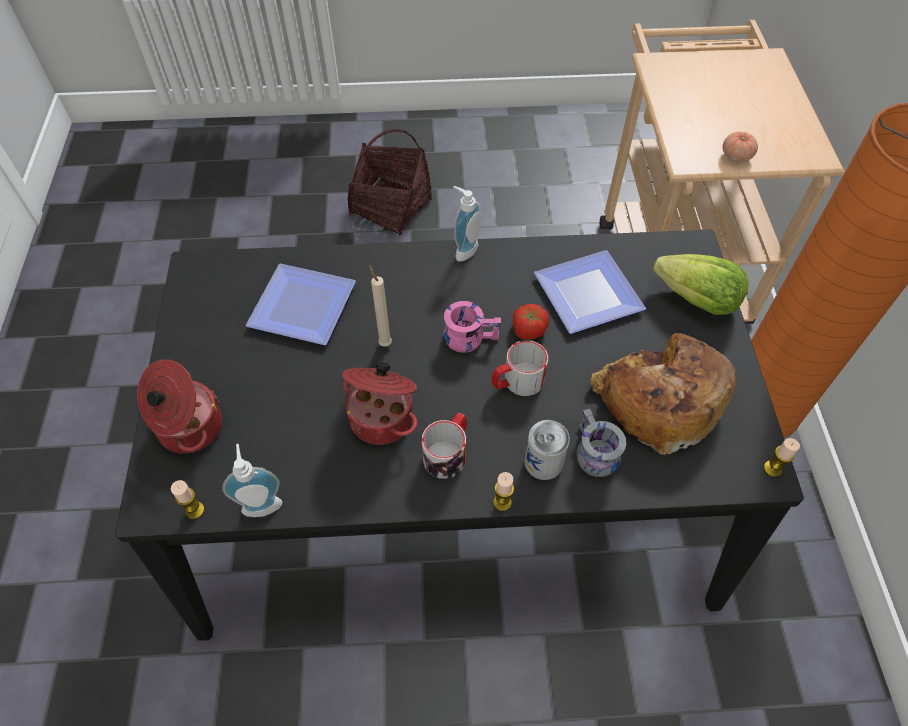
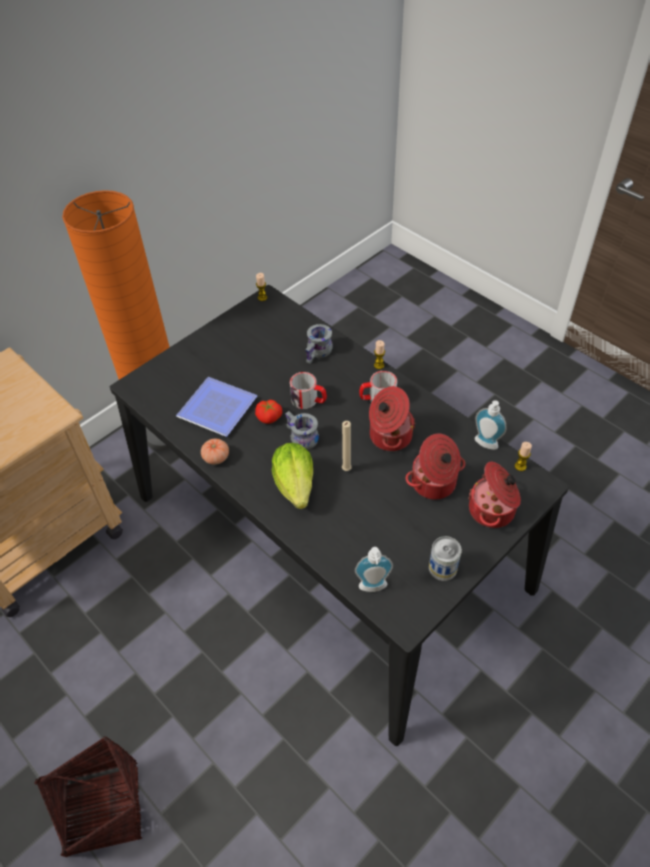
camera: 130 degrees left, 5 degrees down
(279, 404) = (434, 483): none -> cooking pot
(301, 304) = (365, 533): plate -> none
(463, 249) = (237, 486): soap dispenser -> soap dispenser (373, 588)
(469, 335) = (300, 438): pink mug -> grey mug
(543, 462) = (343, 364): can -> can (442, 568)
(659, 399) = (262, 347): bread -> none
(697, 300) = (178, 365): lettuce -> lettuce (295, 485)
(736, 156) = (34, 395): tomato -> tomato (216, 457)

